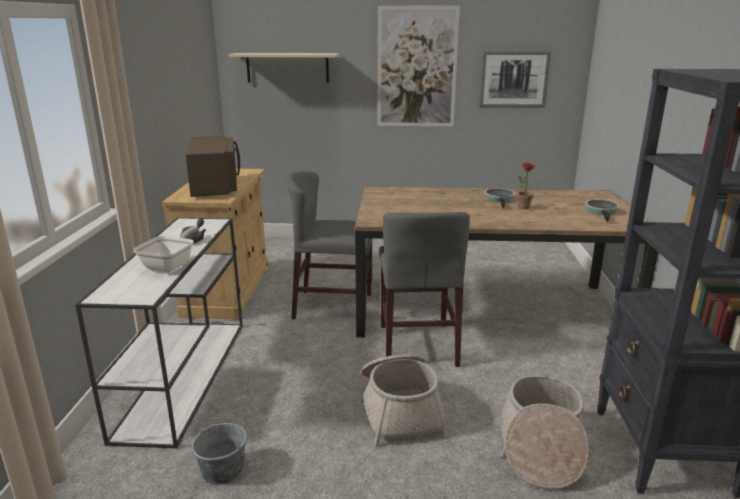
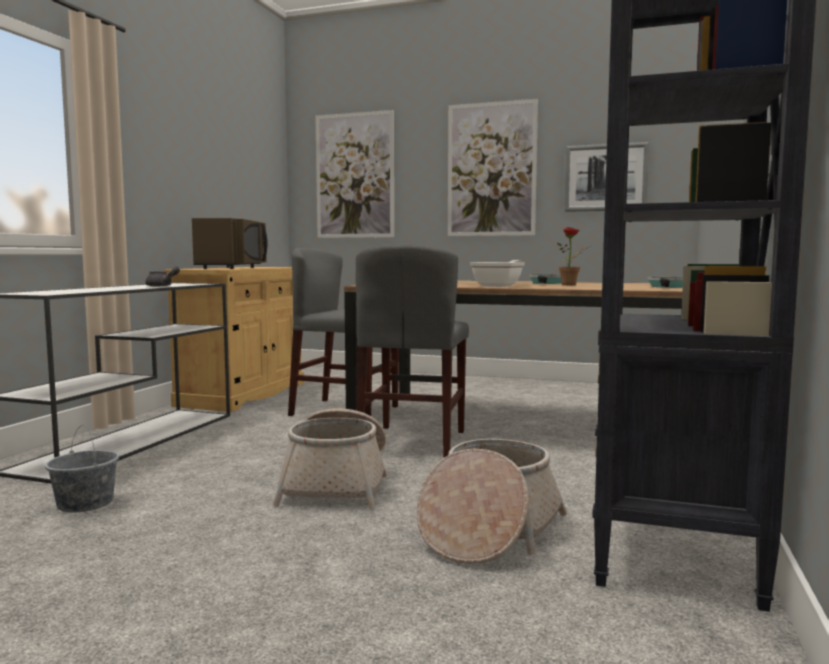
camera: 15 degrees right, 15 degrees down
(171, 265) = (111, 289): frying pan -> frying pan (500, 286)
(287, 67) = (354, 176): beige shelf -> picture

